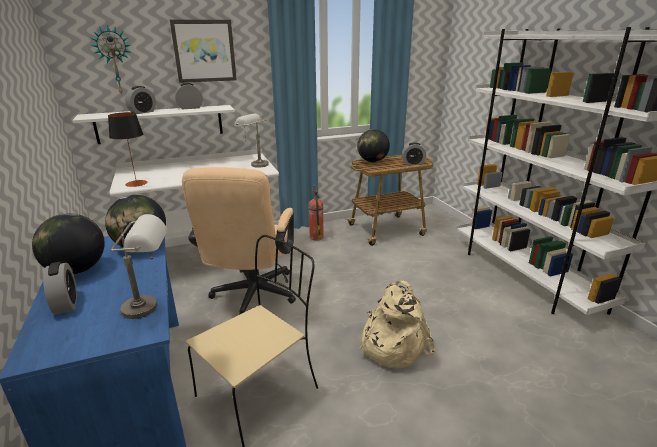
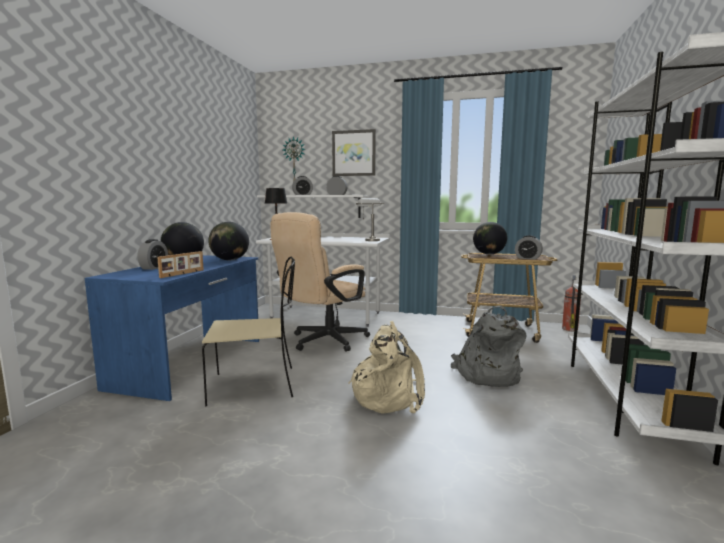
camera: 35 degrees right, 15 degrees down
(152, 306) = (183, 274): grey table lamp -> picture frame
(316, 237) = (425, 322): fire extinguisher -> fire extinguisher (569, 328)
(430, 286) = (486, 375): none -> grey backpack

